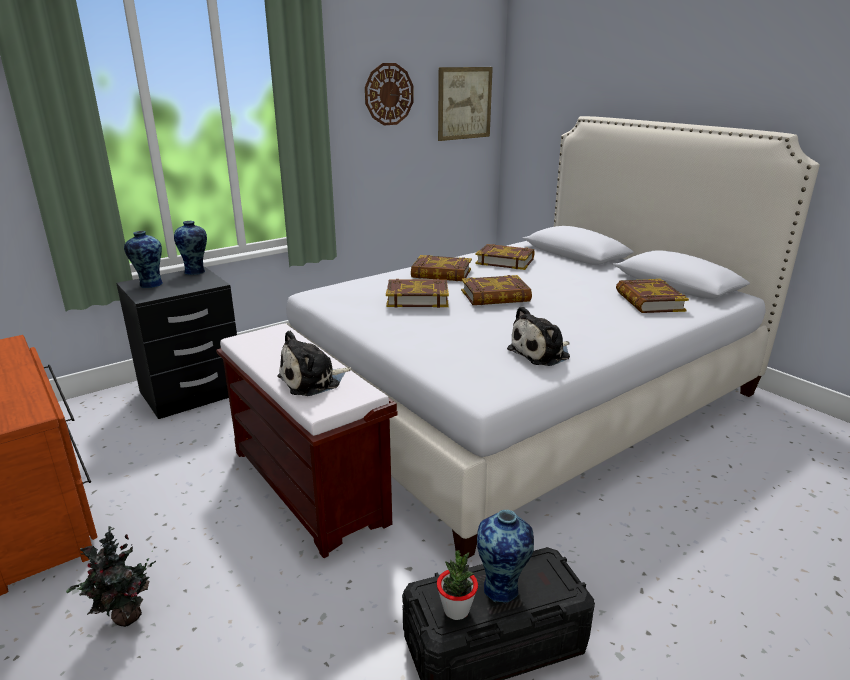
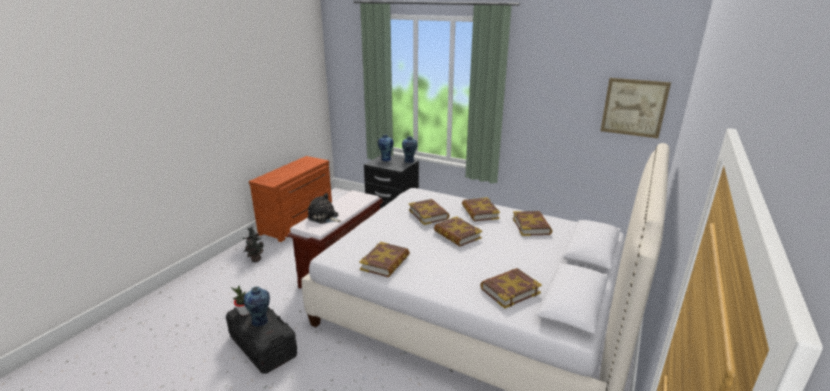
camera: 65 degrees right, 0 degrees up
(389, 94) = (559, 91): wall clock -> none
(542, 353) = (385, 263): plush toy -> book

